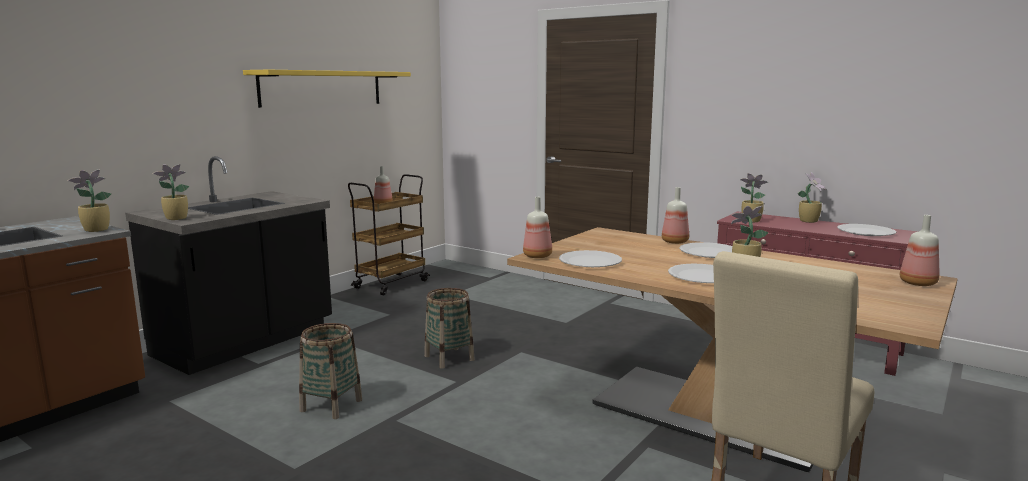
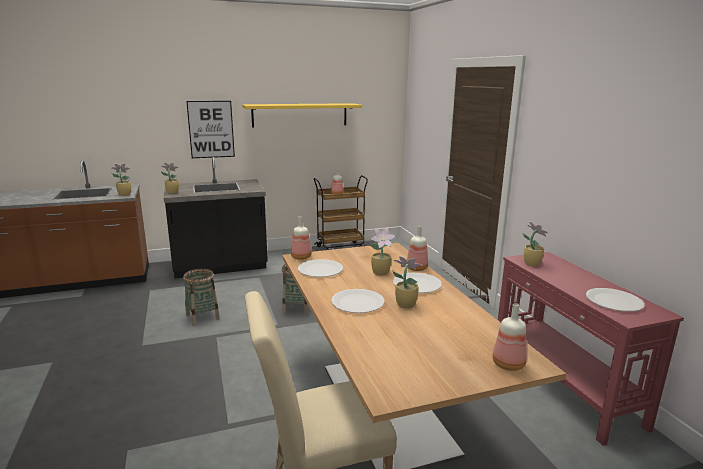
camera: 35 degrees right, 5 degrees up
(196, 111) = (211, 129): none -> picture
(809, 221) = (588, 276): potted plant -> potted plant (381, 273)

